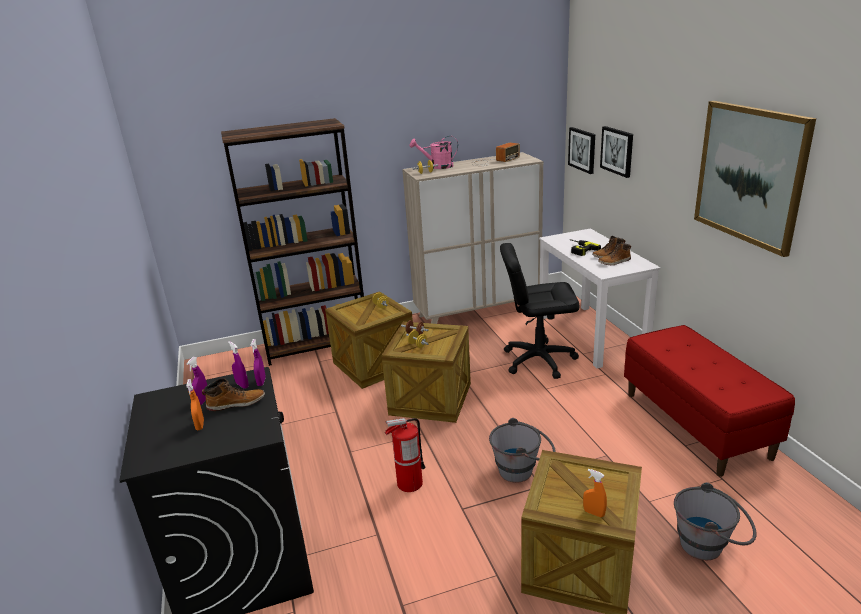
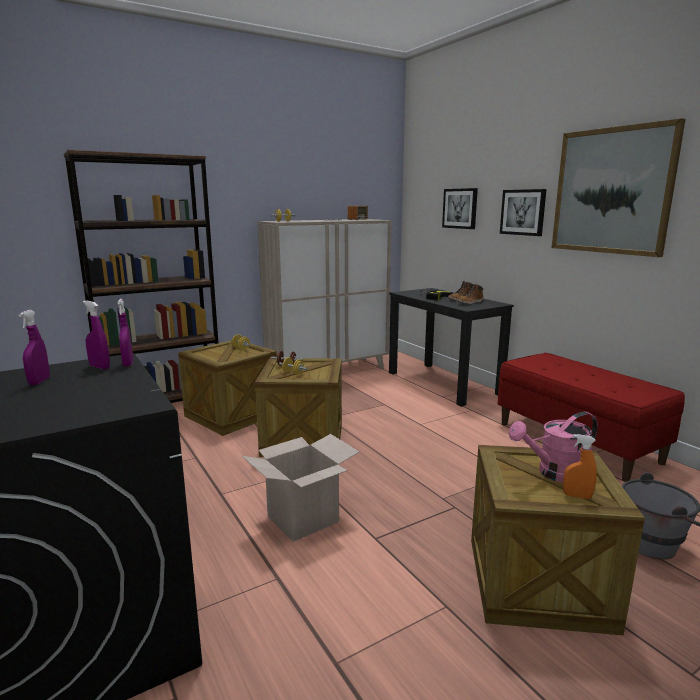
camera: 15 degrees left, 10 degrees down
(200, 425) = (36, 402): orange spray bottle -> none
(236, 403) = (94, 381): boot -> none
(409, 483) = (303, 519): fire extinguisher -> cardboard box
(437, 166) = (292, 220): pink watering can -> pink watering can (554, 474)
(522, 470) = (428, 494): grey bucket -> none
(539, 360) = (403, 403): black office chair -> none
(582, 150) = (421, 217): picture -> picture (523, 212)
(591, 335) = (443, 383): white desk -> black desk

